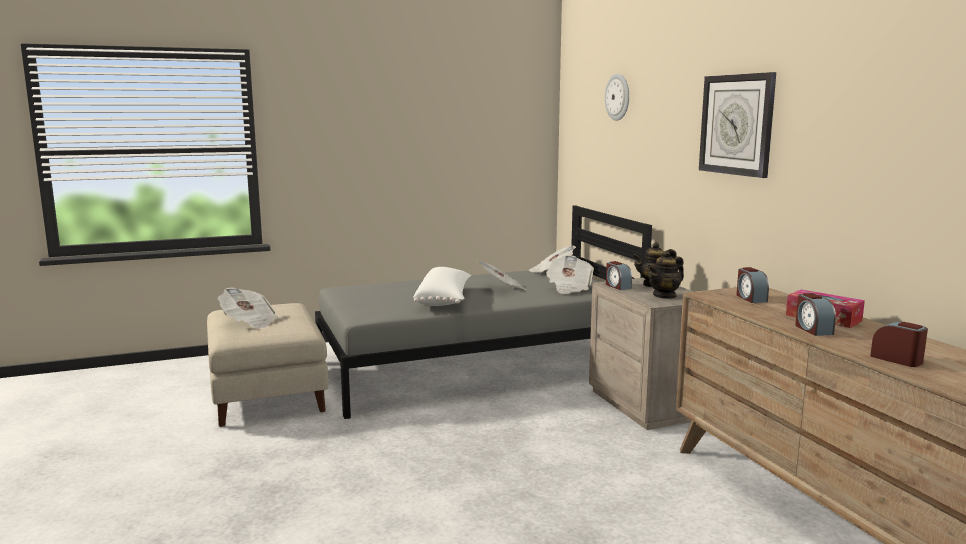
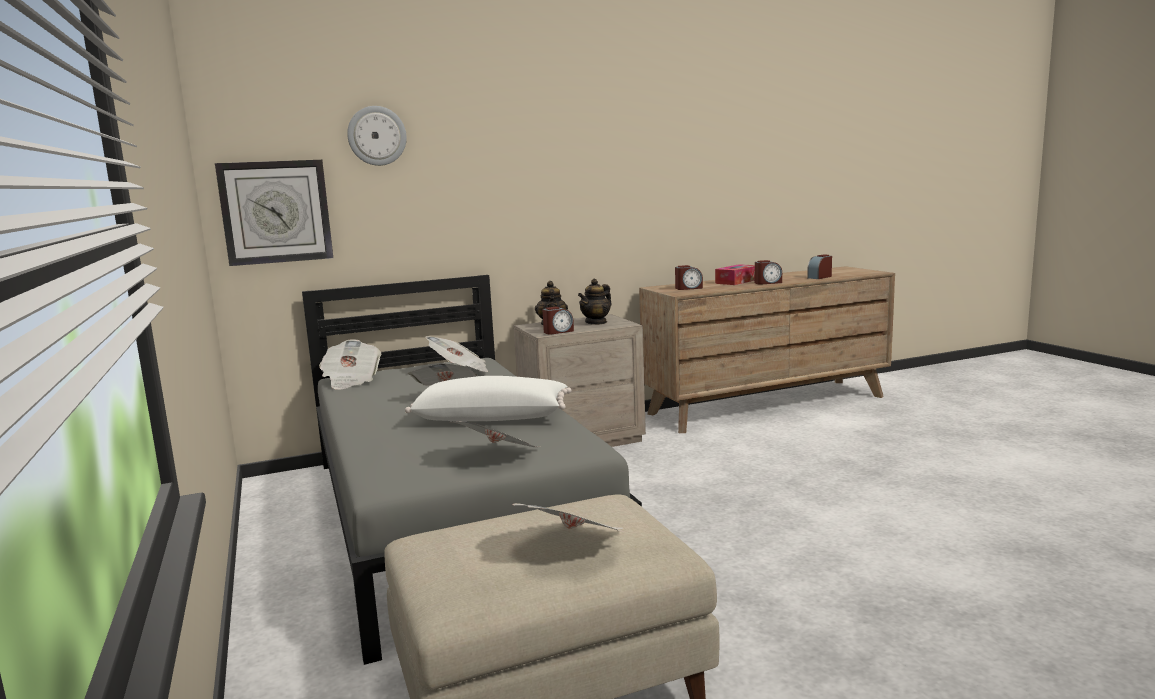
camera: 90 degrees left, 0 degrees up
(365, 303) = (499, 457): none -> newspaper
(664, 295) = (596, 322): teapot -> teapot turned 75 degrees clockwise
(737, 124) = (587, 158): wall clock -> wall clock (276, 212)

